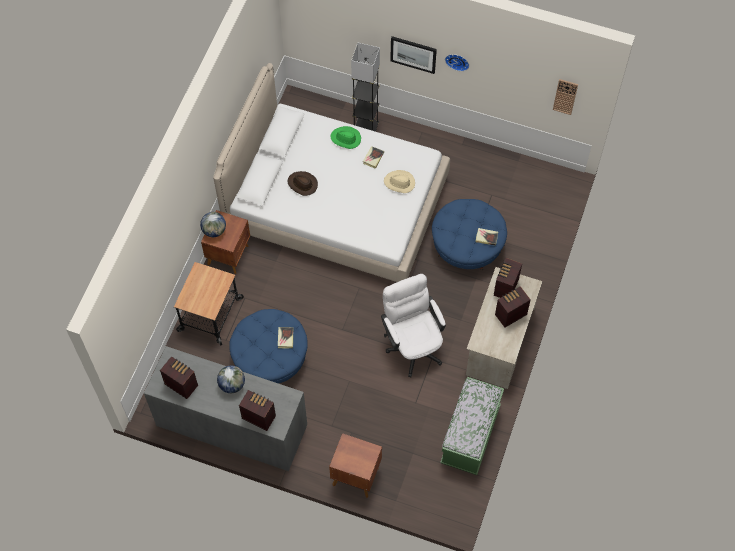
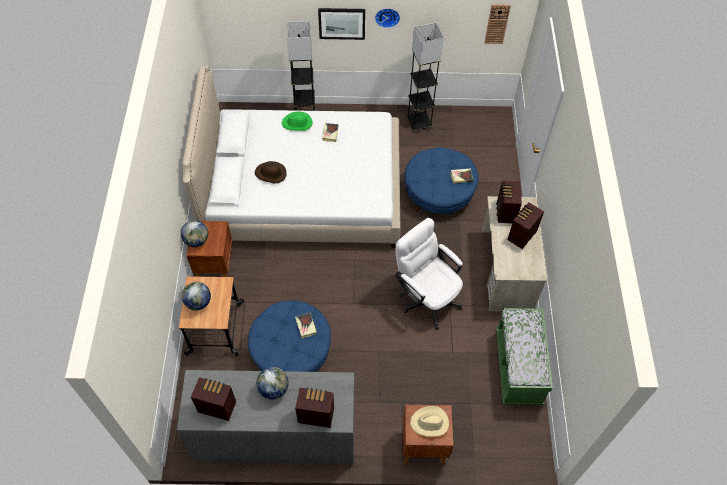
camera: 20 degrees left, 5 degrees down
(197, 289) = (198, 302): none -> globe
(399, 183) = (363, 148): beige hat -> beige hat (430, 423)
(478, 164) = (419, 123): none -> grey floor lamp

